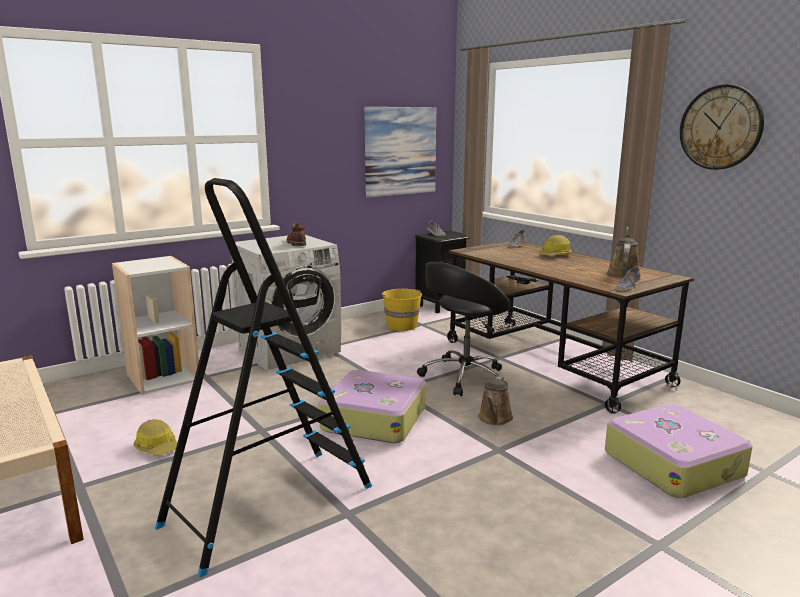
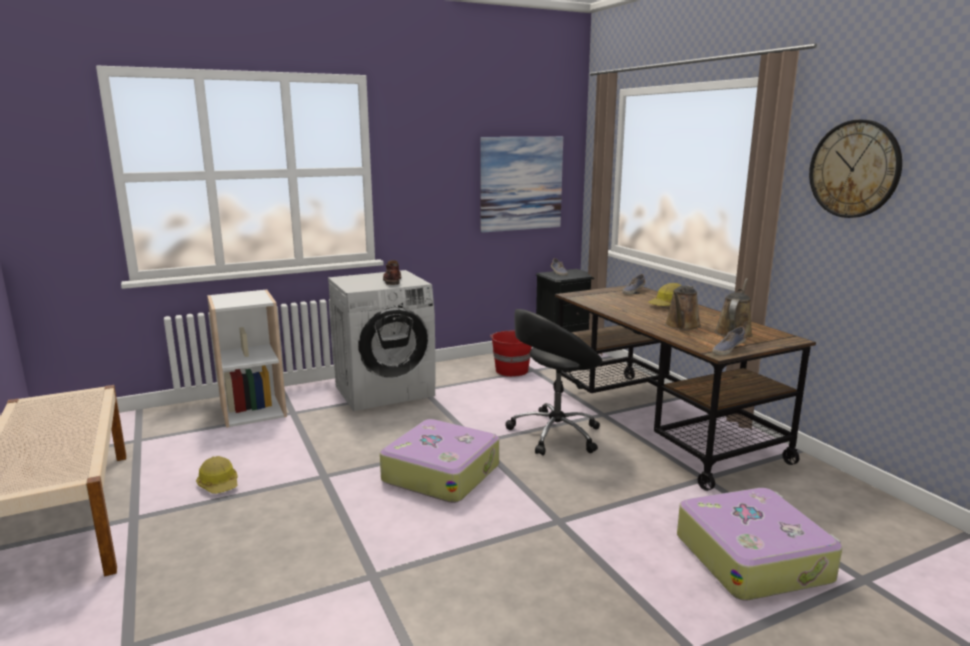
camera: 10 degrees right, 0 degrees up
(270, 505) = (300, 557): black step ladder -> none
(401, 325) = (511, 370): yellow bucket -> red bucket
(494, 419) = (569, 485): brown watering can -> brown watering can (681, 326)

